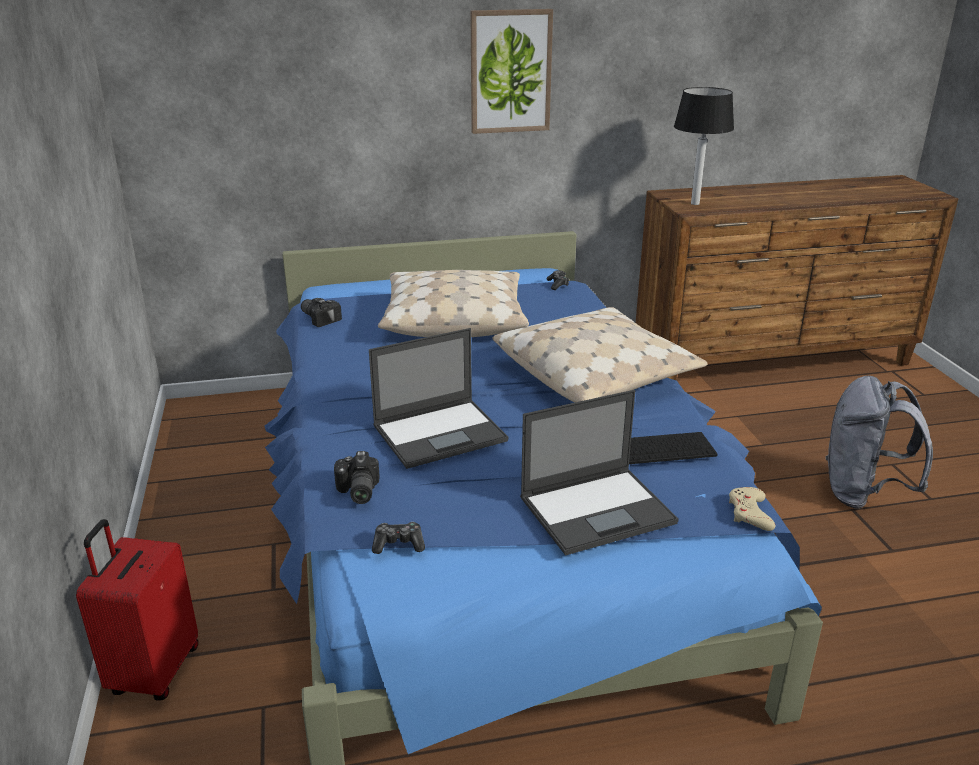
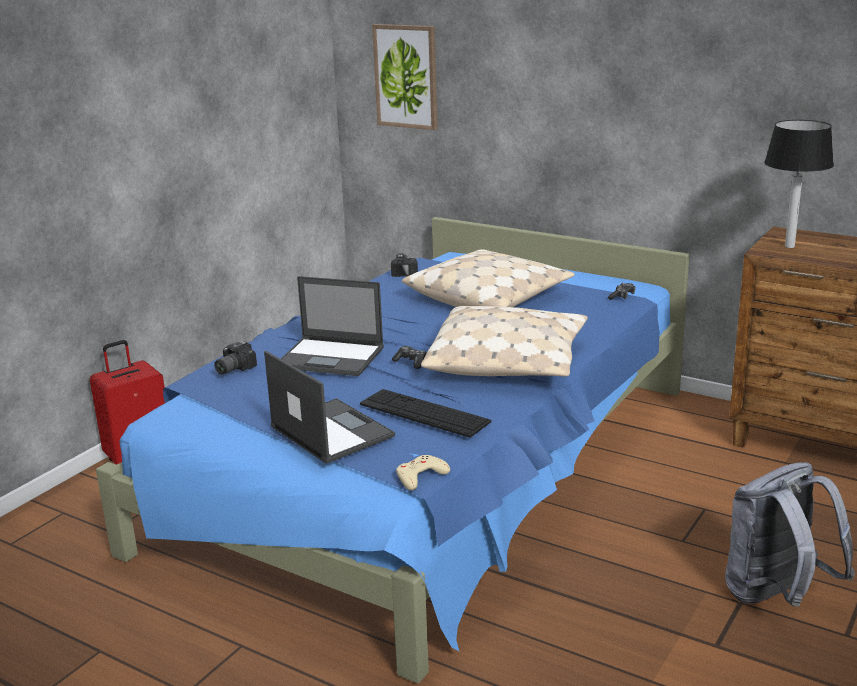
camera: 45 degrees right, 5 degrees down
(398, 544) = (203, 401): game controller -> game controller (411, 362)
(510, 71) = (634, 85): picture -> picture (406, 76)
(598, 509) = (330, 431): laptop -> laptop turned 150 degrees counterclockwise

